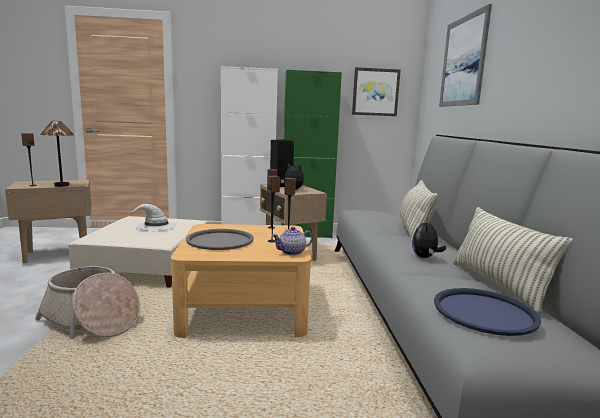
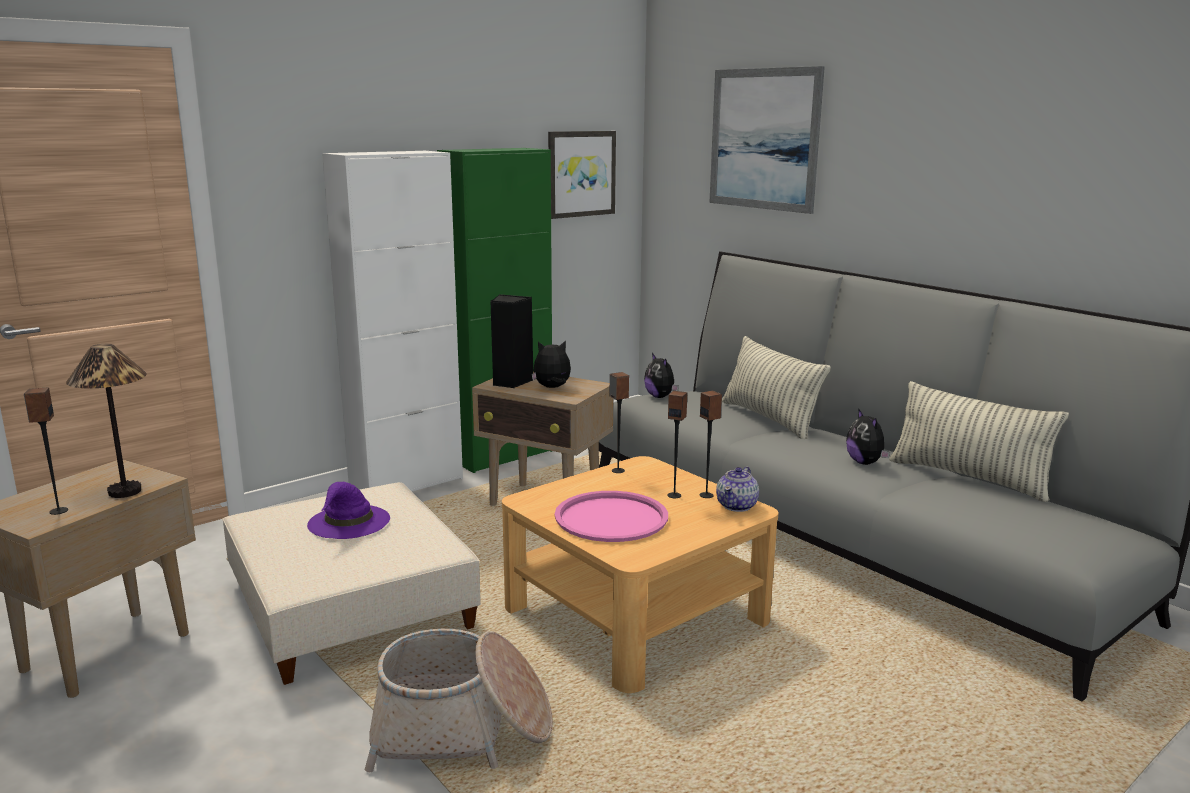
camera: 35 degrees left, 5 degrees up
(156, 226) = (349, 522): white hat -> purple hat
(220, 240) = (611, 518): grey tray -> pink tray
(369, 211) = (660, 396): none -> plush toy
(484, 312) = (1027, 518): blue tray -> none

